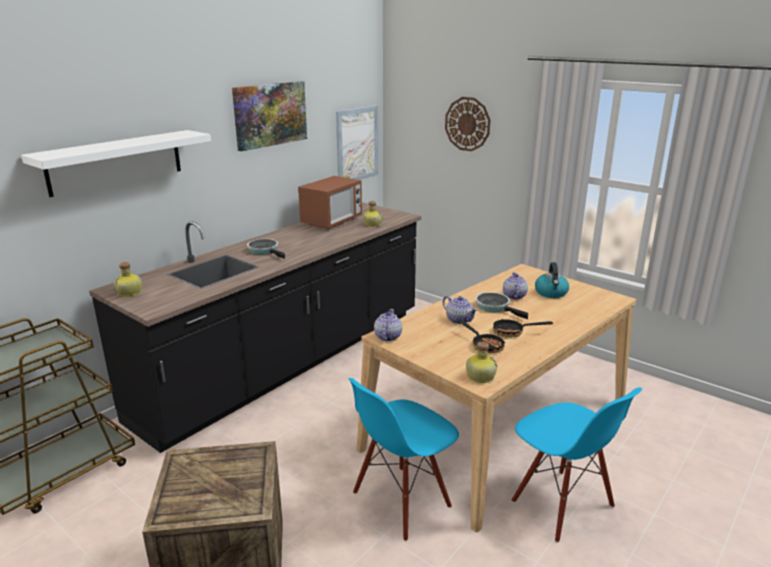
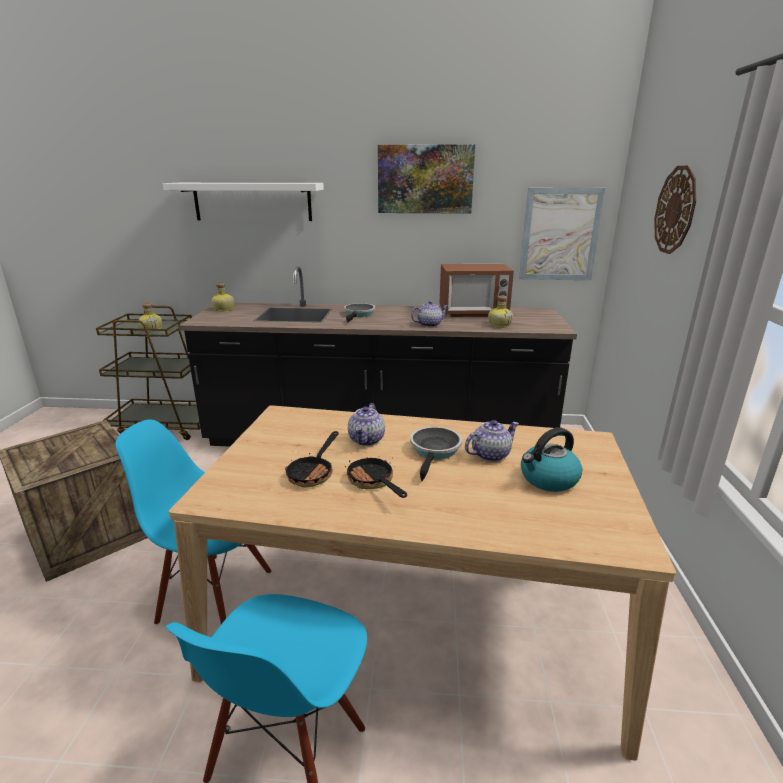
camera: 55 degrees right, 0 degrees up
(387, 336) = (280, 416): teapot -> teapot (429, 324)
(479, 376) = (225, 492): bottle -> bottle (152, 329)

